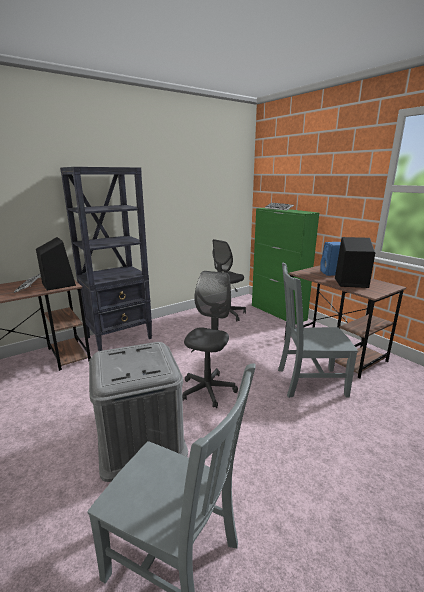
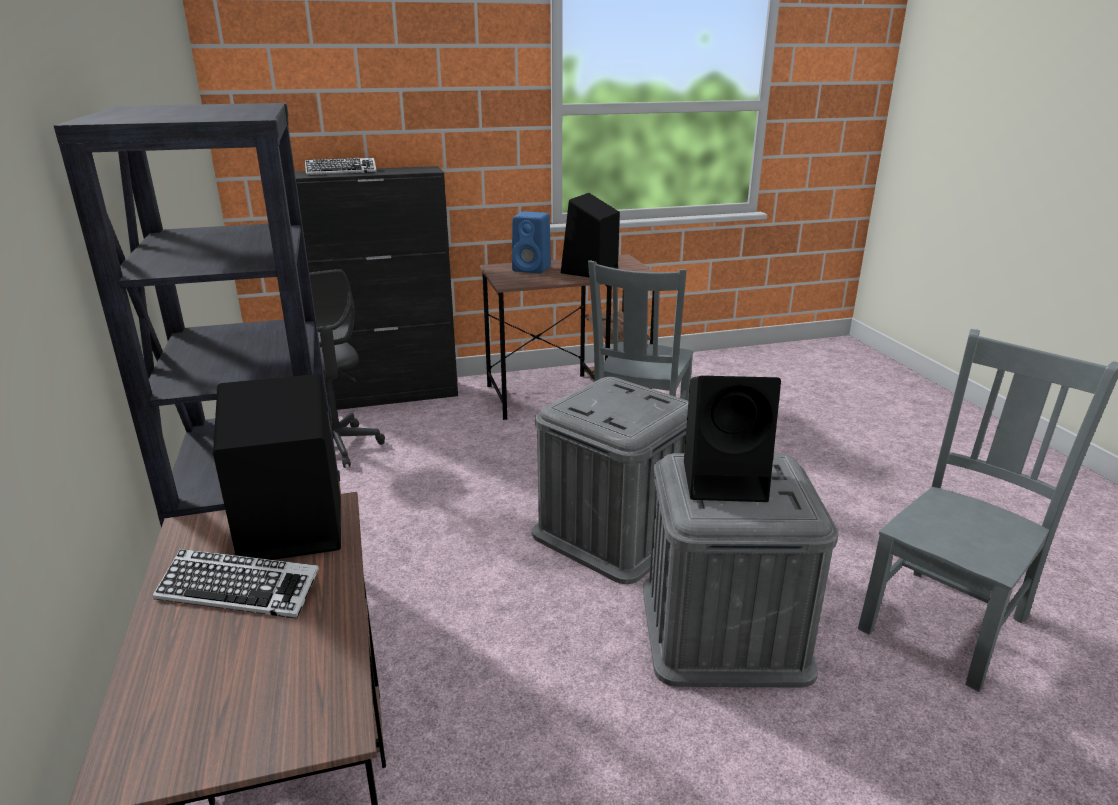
camera: 70 degrees left, 5 degrees up
(135, 357) = (726, 481): none -> black speaker
(208, 390) = (614, 531): grey office chair -> grey storage box
(278, 312) = (393, 395): green cabinet -> black cabinet

